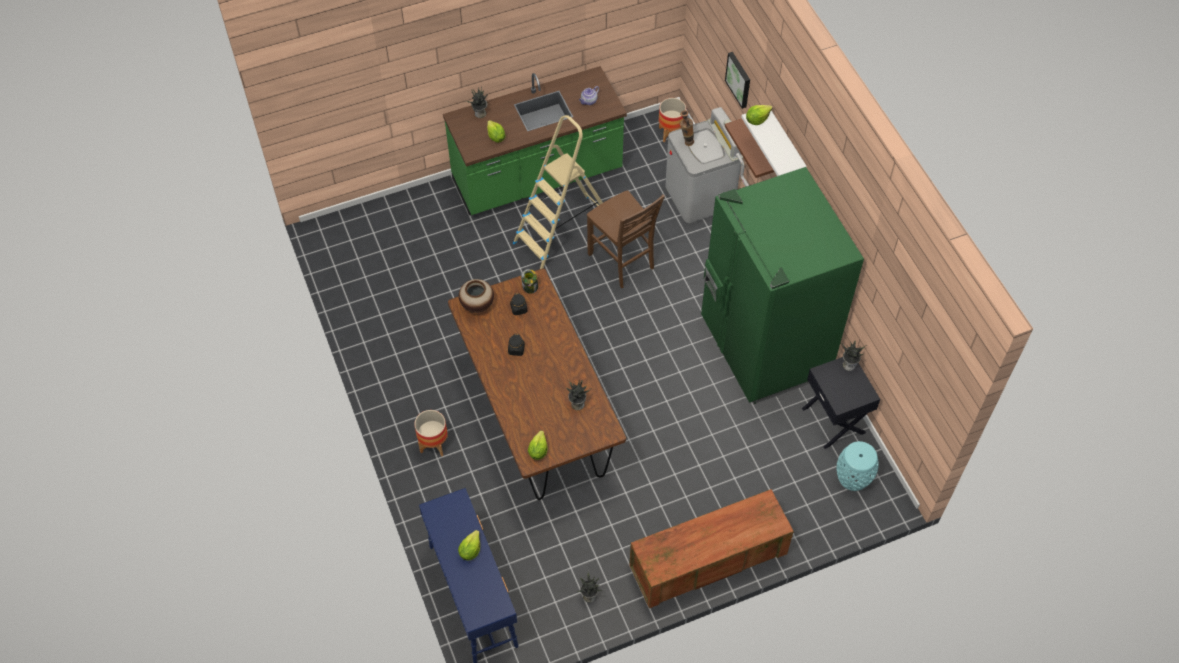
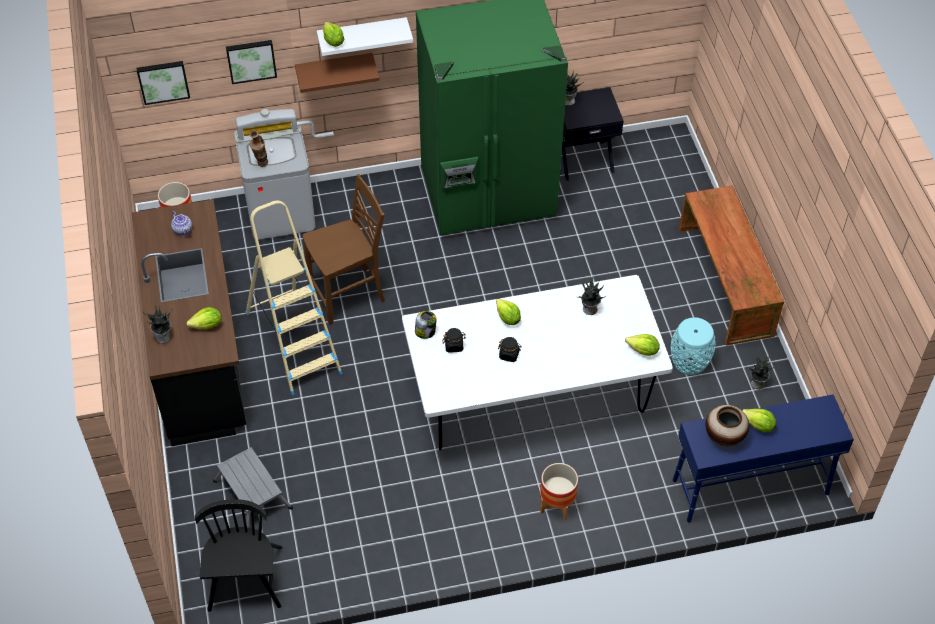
camera: 80 degrees left, 5 degrees down
(340, 248) = (245, 583): none -> black chair
(416, 237) = (253, 495): none -> grey step ladder
(477, 305) = (439, 384): vase -> vase (724, 436)
(536, 412) = (531, 401): brown dining table -> white dining table
(537, 177) = (201, 357): green counter -> black counter
(555, 343) = (507, 318): none -> lettuce
(705, 32) = (163, 81): none -> picture
(853, 477) = (648, 158): turquoise stool -> turquoise stool (689, 362)

